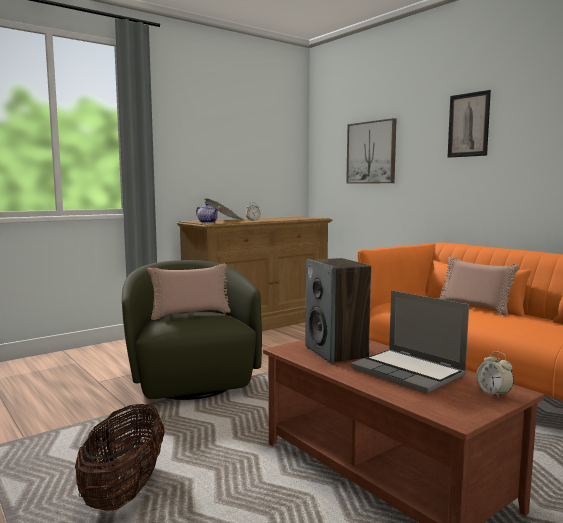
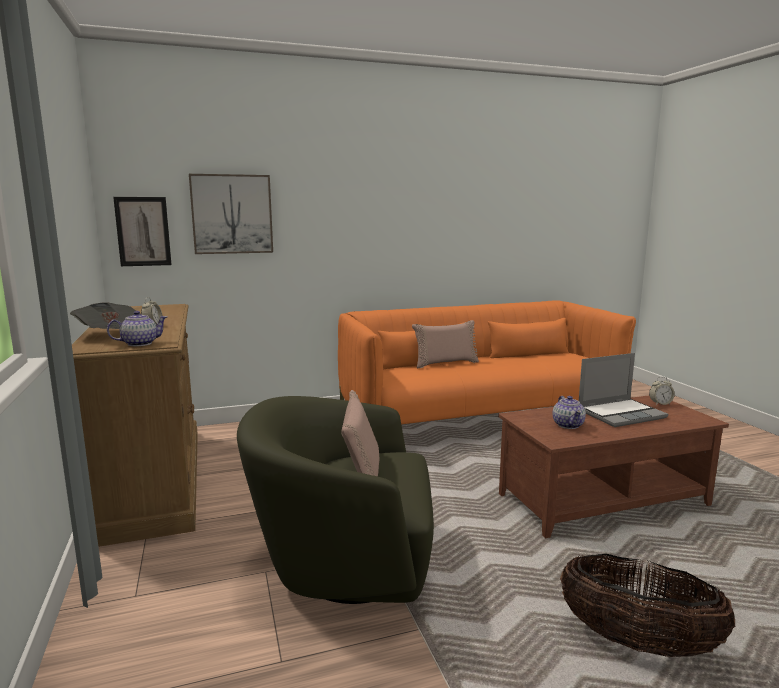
camera: 70 degrees left, 5 degrees up
(336, 352) = (568, 425): speaker -> teapot
(468, 125) = (362, 193): picture -> picture (143, 231)

